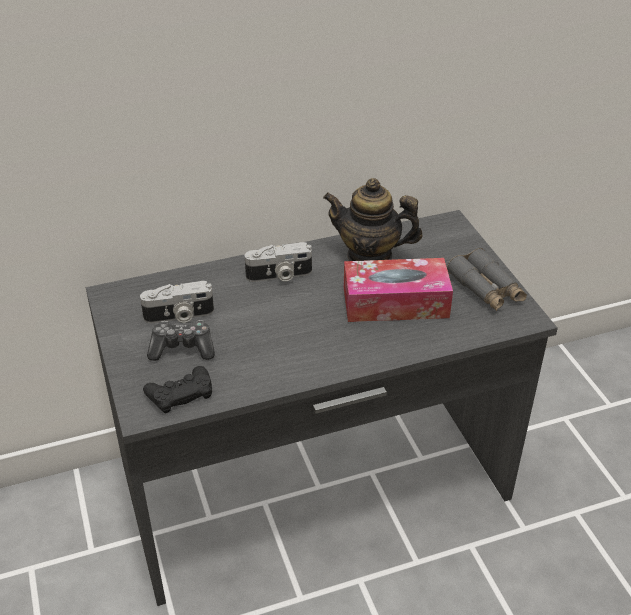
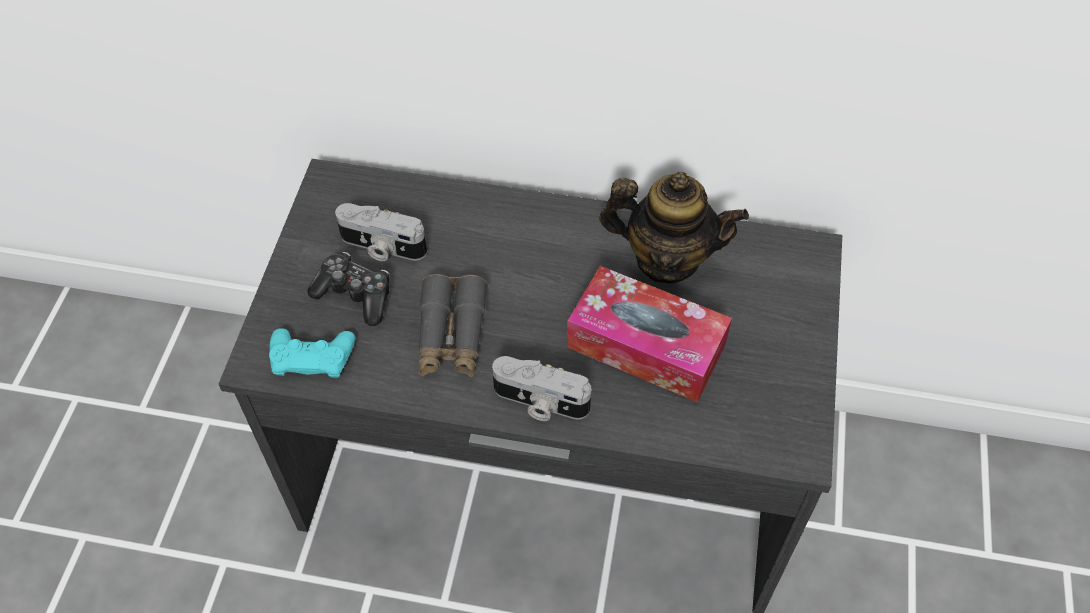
camera: 30 degrees right, 15 degrees up
(180, 393) = (312, 356): black game controller -> turquoise game controller
(279, 276) = (534, 240): camera -> camera (539, 402)
(370, 256) = (666, 259): teapot -> teapot turned 150 degrees clockwise
(486, 289) = (779, 380): grey binoculars -> grey binoculars (451, 335)

